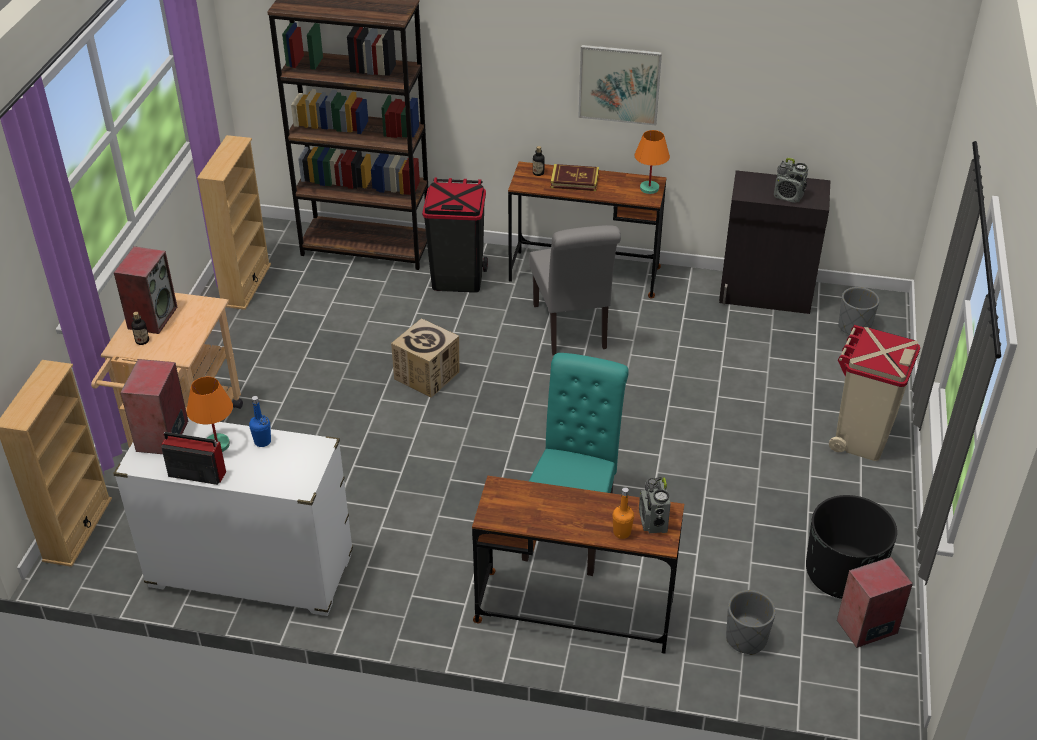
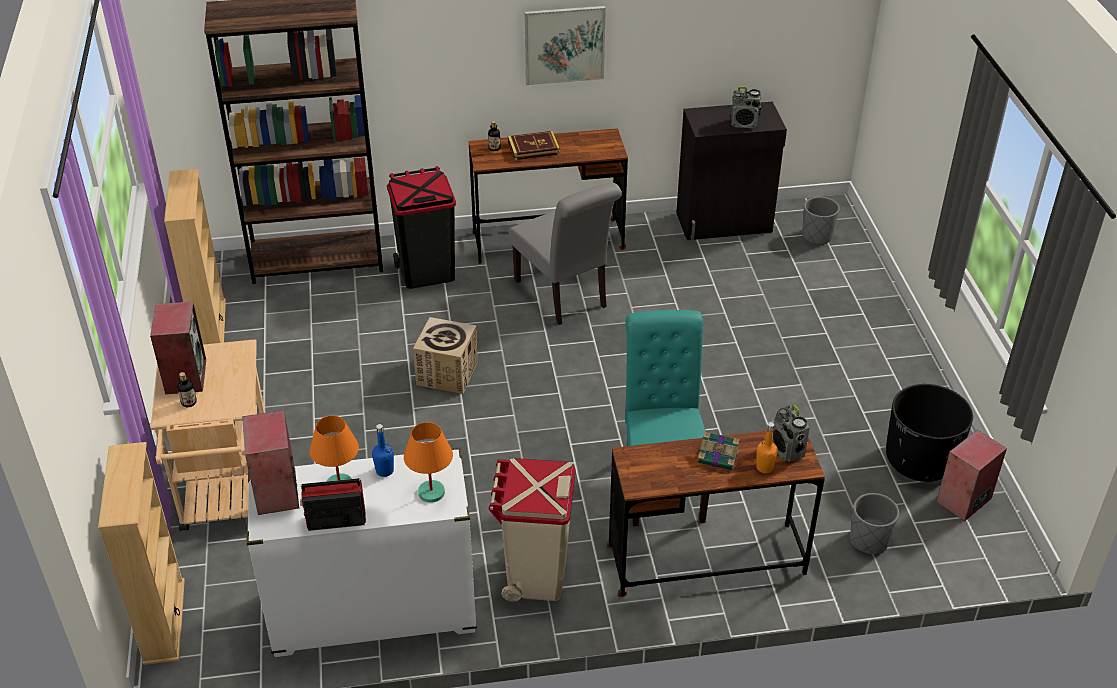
camera: 20 degrees left, 0 degrees up
(583, 511) = (719, 457): none -> book
(649, 188) = (608, 142): orange table lamp -> orange table lamp (431, 492)
(861, 437) = (873, 334): beige trash can -> beige trash can (535, 574)

